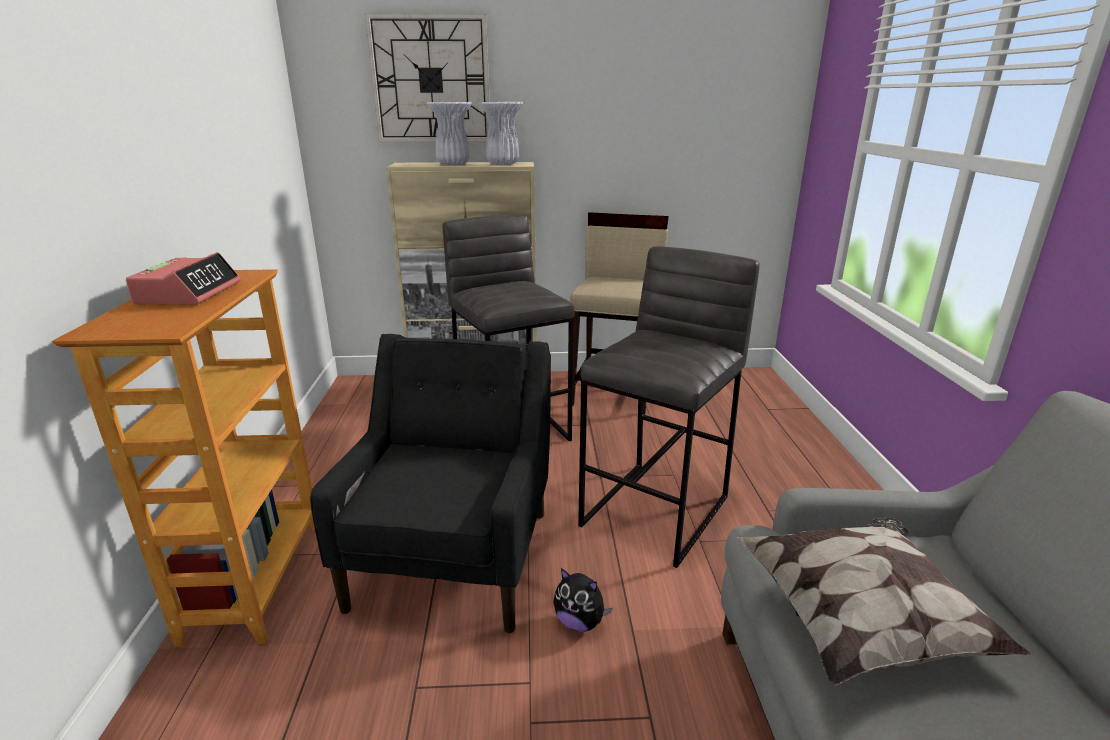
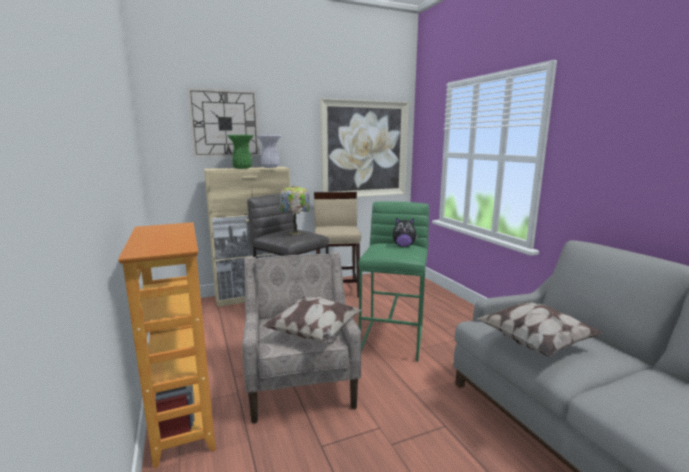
camera: 20 degrees left, 10 degrees down
(189, 293) = (161, 235): alarm clock -> none
(451, 493) = (315, 334): none -> pillow
(453, 164) = (242, 168): white vase -> green vase
(454, 556) = (301, 381): black armchair -> beige armchair
(514, 291) = (295, 233): none -> table lamp
(580, 622) = (387, 395): plush toy -> plush toy (404, 246)
(657, 511) = (393, 339): grey stool -> green stool
(699, 130) = (364, 149): none -> picture

